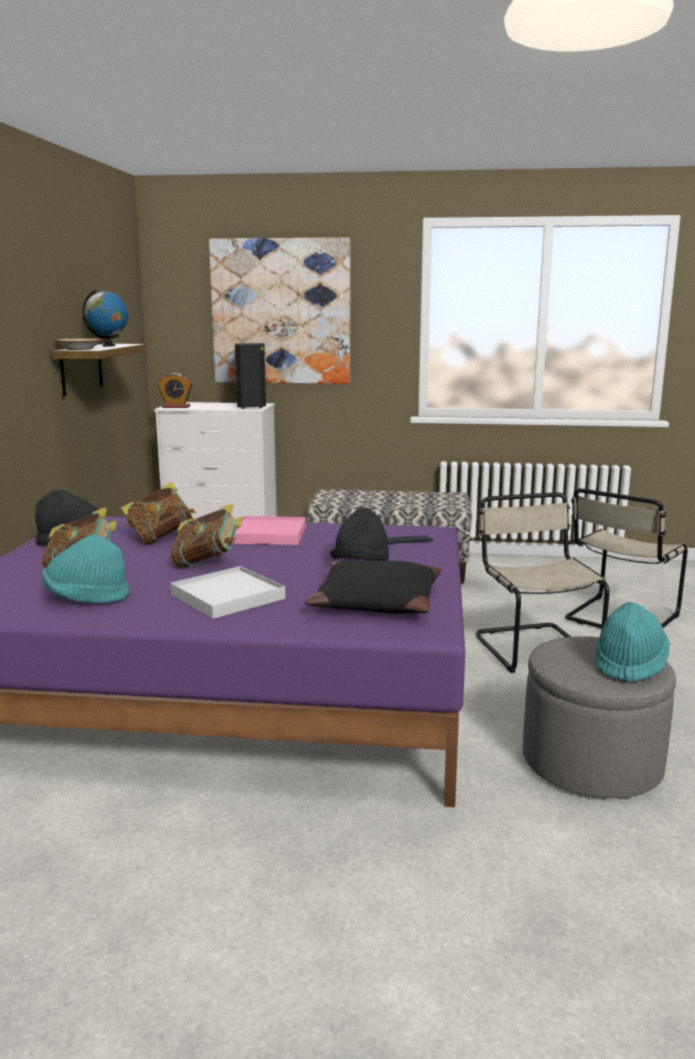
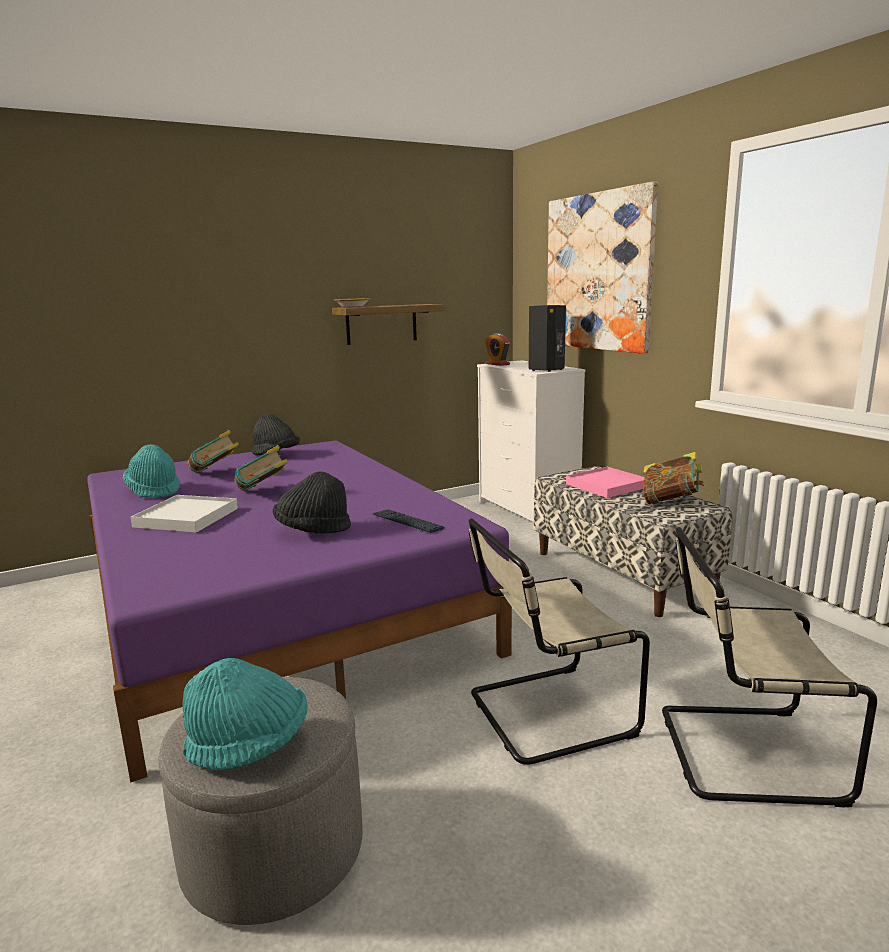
camera: 55 degrees right, 0 degrees up
(108, 346) = (398, 305): globe -> none
(160, 538) = (310, 468): book -> book (670, 501)
(269, 535) = (363, 486): pink tray -> pink tray (607, 485)
(376, 603) = (210, 560): black pillow -> none
(533, 647) = (545, 714): beige chair -> beige chair turned 150 degrees counterclockwise

